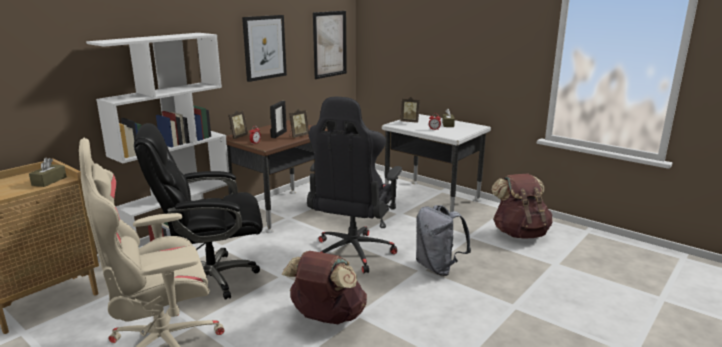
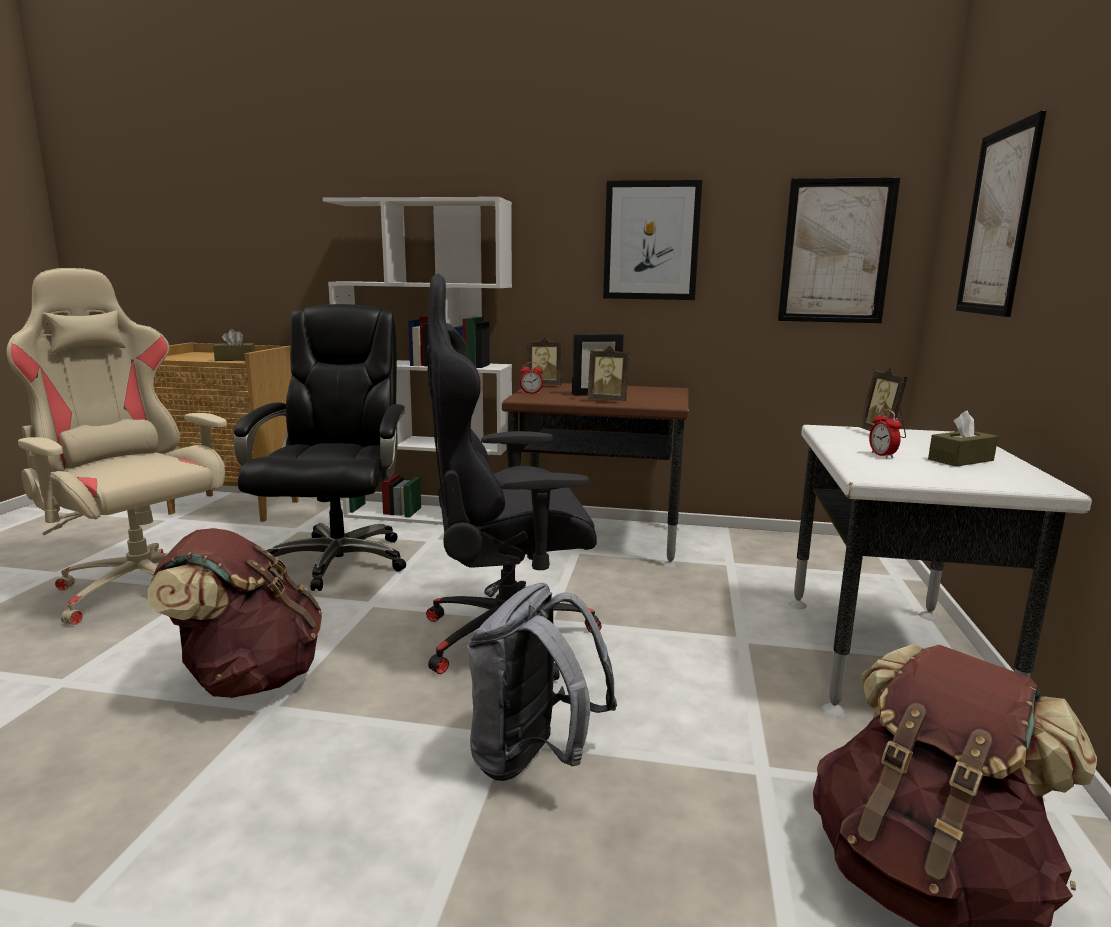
camera: 60 degrees right, 5 degrees down
(214, 277) = (338, 562): black office chair -> black office chair turned 45 degrees clockwise
(410, 37) = (997, 222): none -> picture

